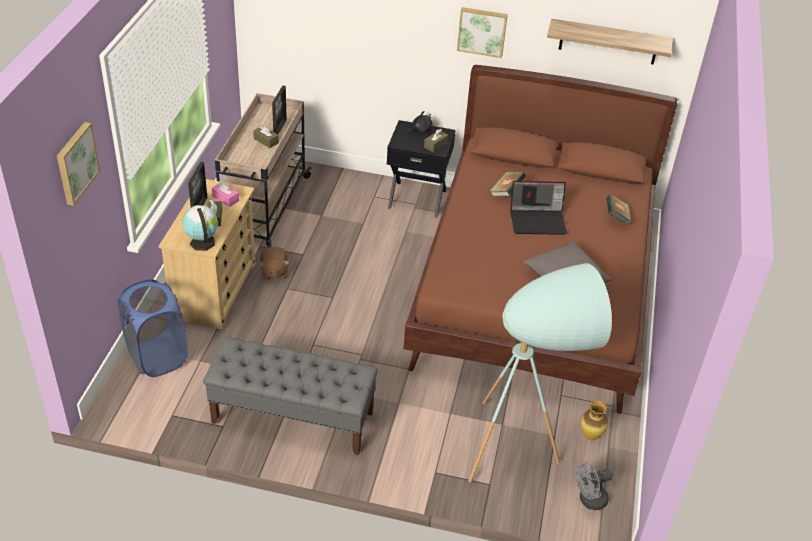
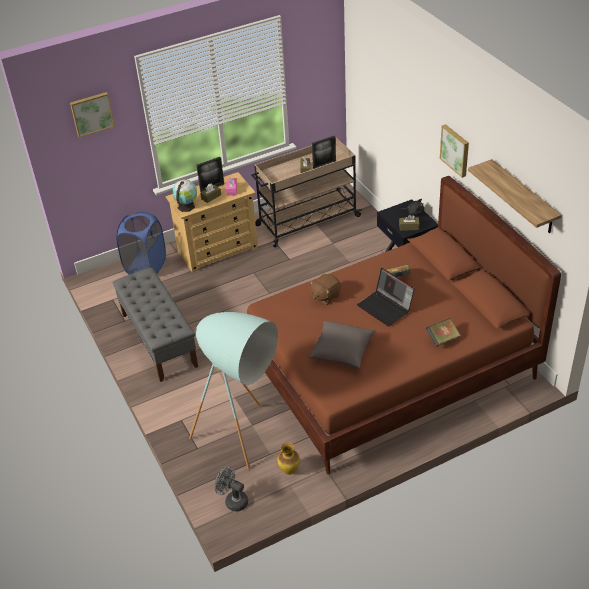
camera: 55 degrees right, 0 degrees up
(274, 272) = (260, 259): brown plush toy -> brown plush toy (325, 296)

